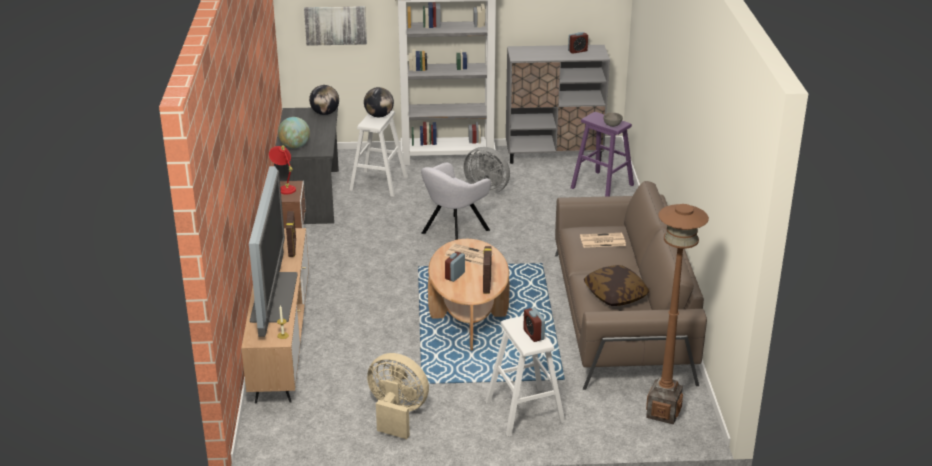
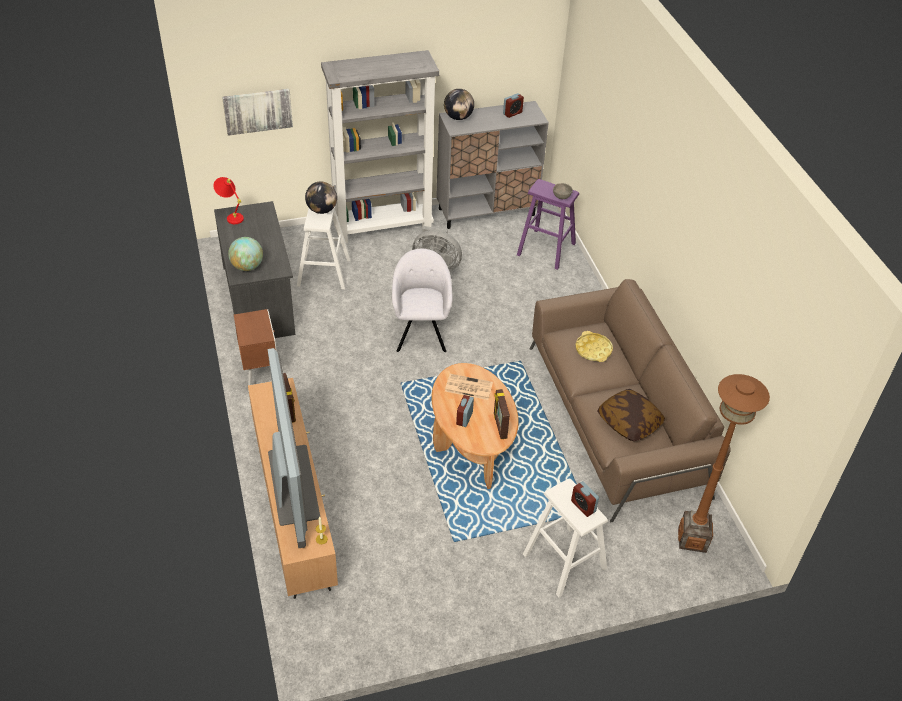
camera: 15 degrees left, 15 degrees up
(284, 187) = (251, 322): red table lamp -> red table lamp (231, 216)
(325, 113) = (263, 212): globe -> globe (458, 117)
(397, 414) = (442, 587): beige fan -> none
(453, 232) = (421, 331): grey armchair -> grey armchair turned 150 degrees clockwise
(602, 241) = (593, 350): newspaper -> yellow tray

